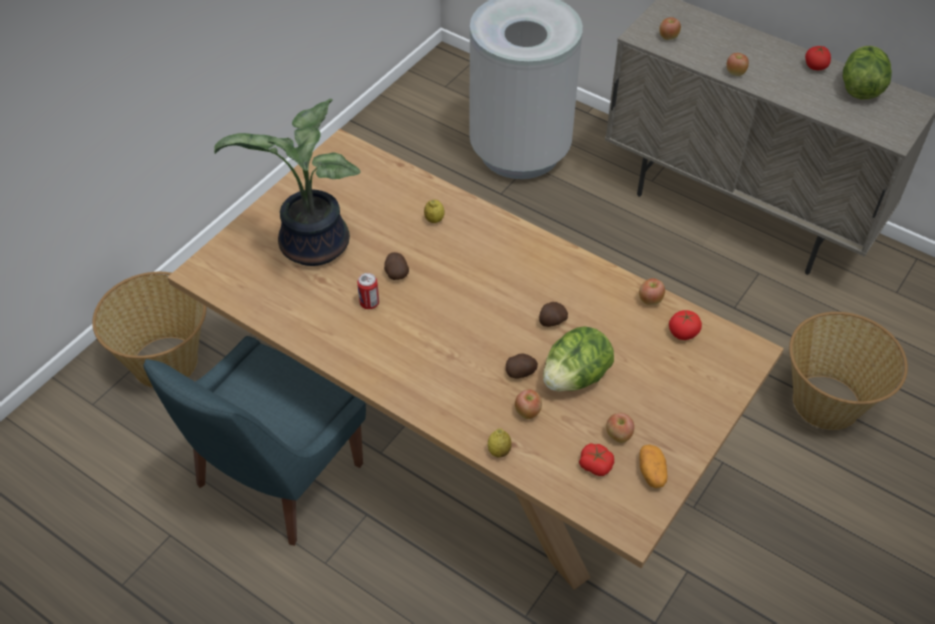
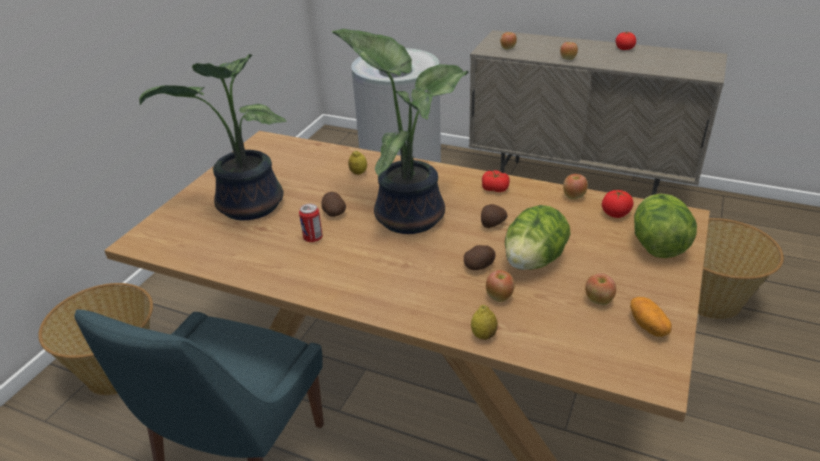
camera: 10 degrees left, 15 degrees down
(472, 291) = (409, 214): none -> potted plant
(595, 464) = (588, 329): tomato -> tomato (495, 188)
(860, 89) = (664, 55): lettuce -> lettuce (657, 246)

